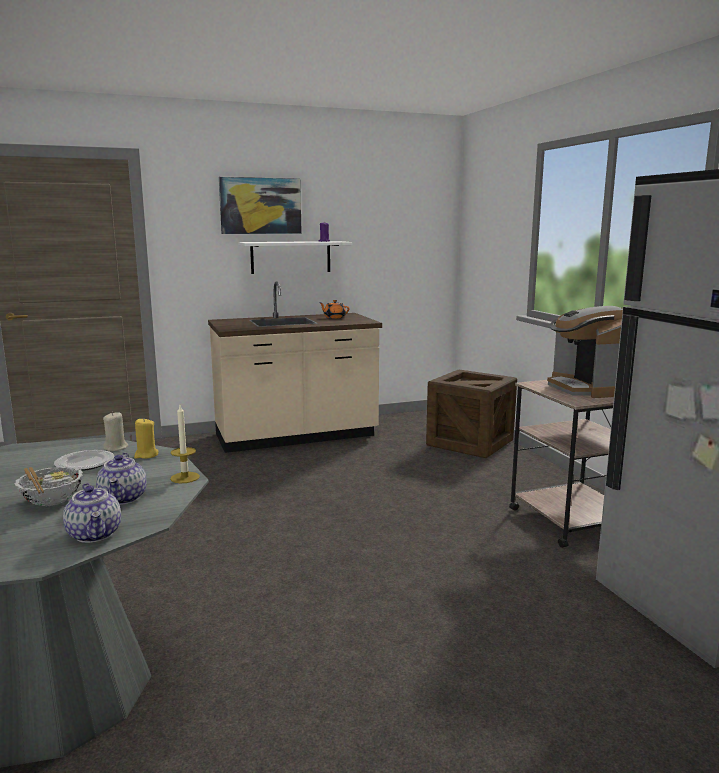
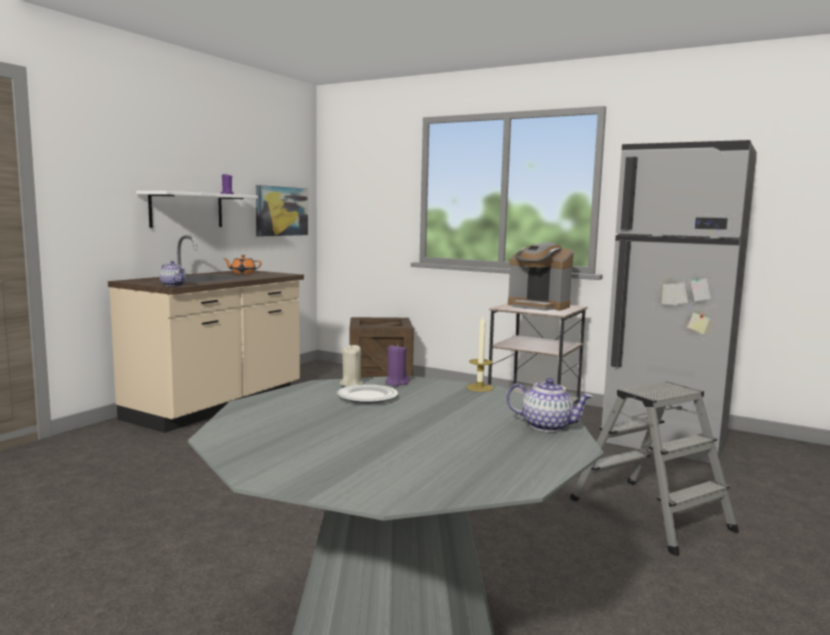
camera: 40 degrees left, 5 degrees down
(51, 501) = (439, 421): bowl -> none
(123, 498) = (485, 406): teapot -> teapot (173, 285)
(146, 455) = (396, 383): yellow candle -> purple candle
(260, 206) = (158, 152): picture -> picture (281, 211)
(481, 687) = (650, 514): none -> grey step ladder

